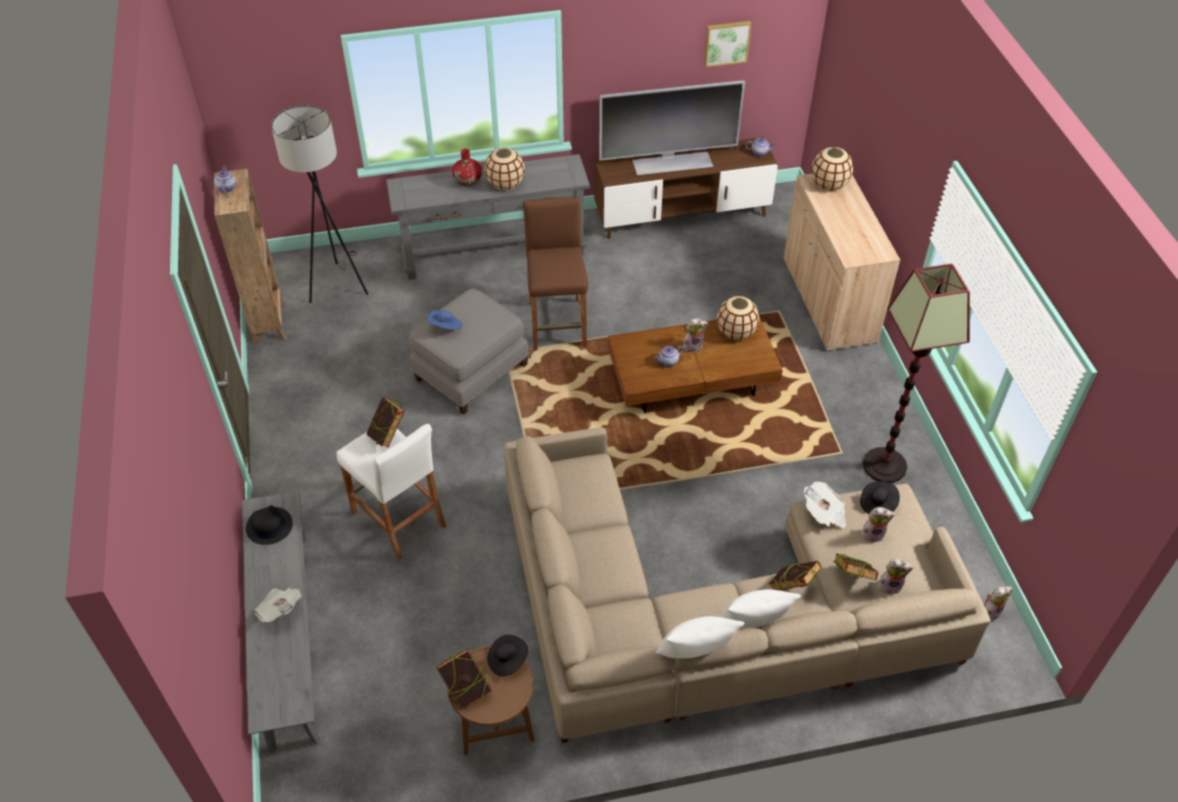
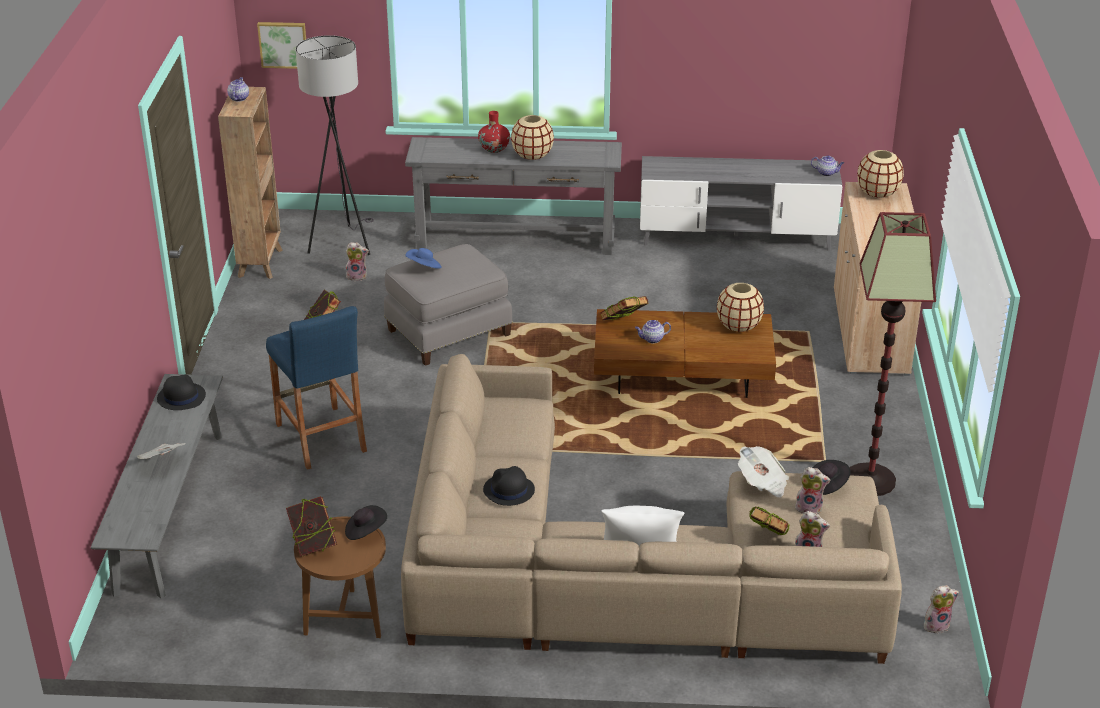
camera: 15 degrees right, 15 degrees down
(398, 519) = (321, 437): white stool -> blue stool
(557, 324) = (557, 307): brown stool -> none
(611, 572) = (508, 490): none -> black hat
(671, 162) = (724, 169): television -> none
(682, 214) = (736, 236): brown tv stand -> grey tv stand
(693, 346) = (685, 330): plush toy -> plush toy (357, 276)
(696, 656) = (555, 549): white pillow -> none
(726, 42) = (794, 41): picture -> picture (283, 44)
(792, 587) = (697, 536): book -> book (623, 325)

